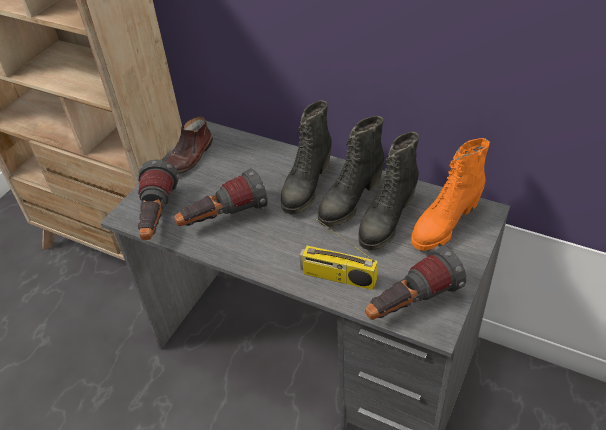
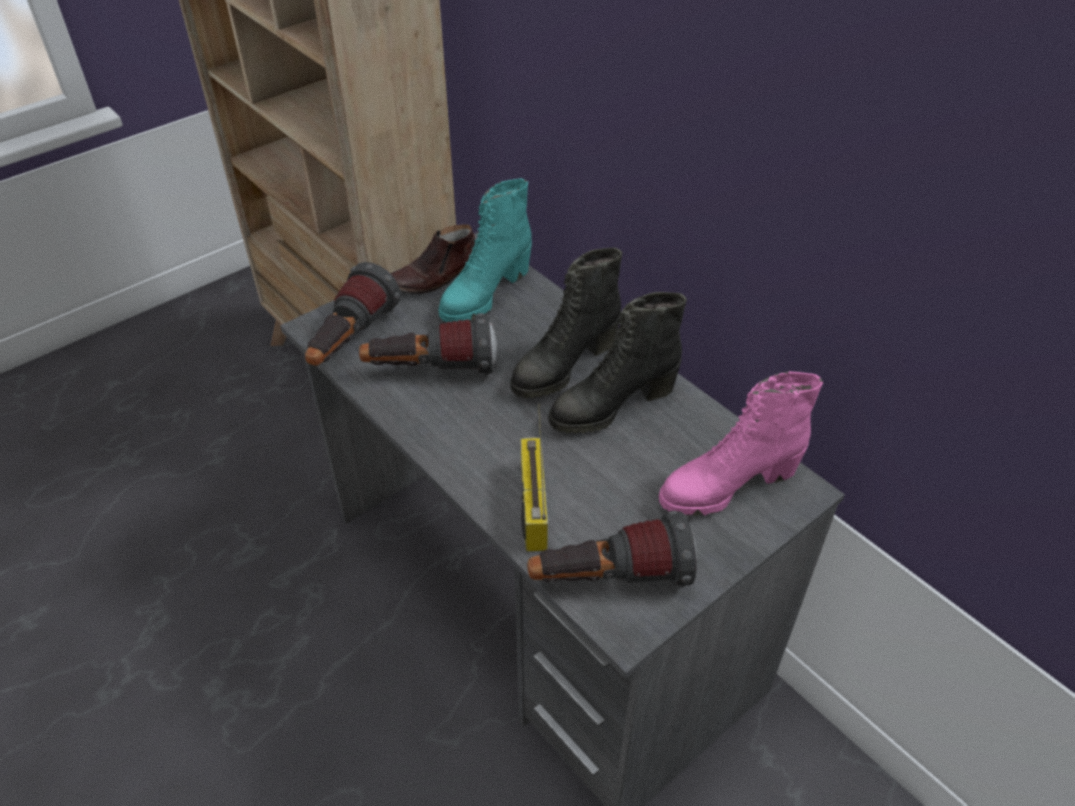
camera: 20 degrees right, 0 degrees up
(228, 159) = (485, 295): none -> turquoise boot
(337, 277) = (532, 504): radio -> radio turned 45 degrees clockwise
(386, 221) = (646, 451): black boot -> none
(444, 224) = (727, 486): orange boot -> pink boot

